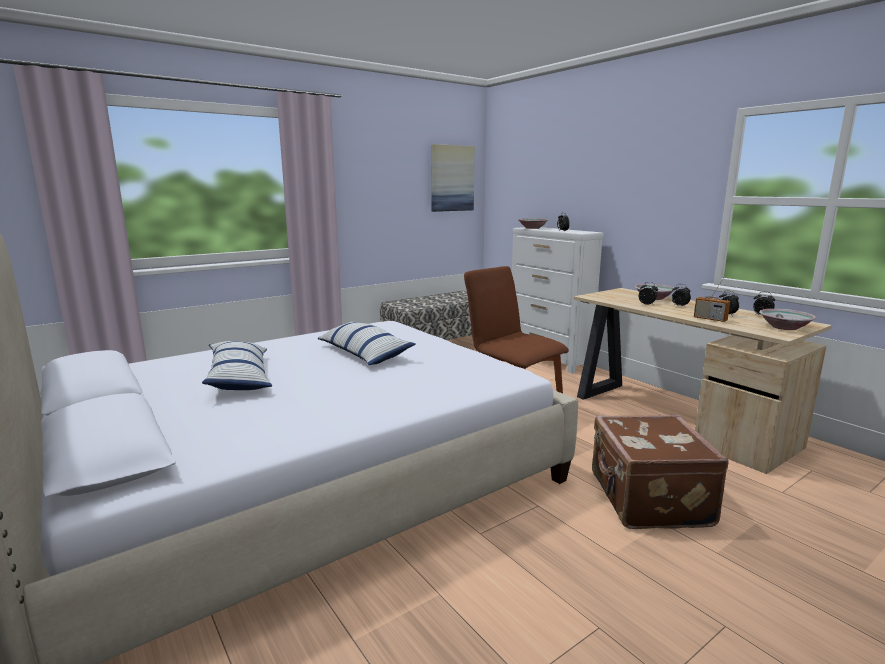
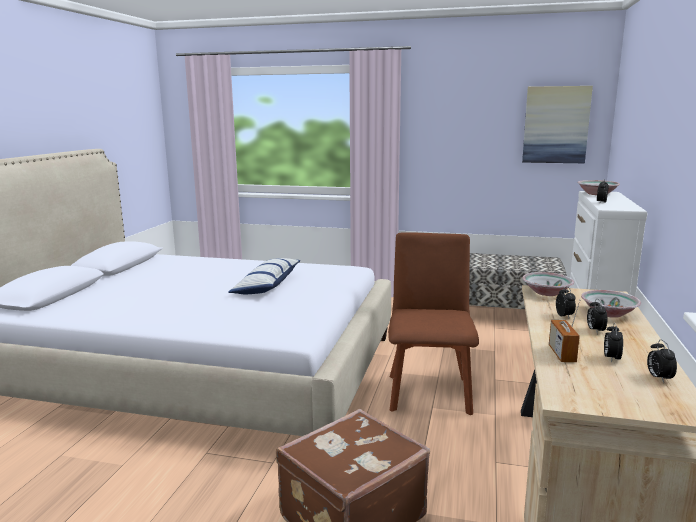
camera: 50 degrees right, 0 degrees up
(239, 378) = (175, 278): pillow -> none
(785, 327) = (618, 399): bowl -> bowl (546, 292)

